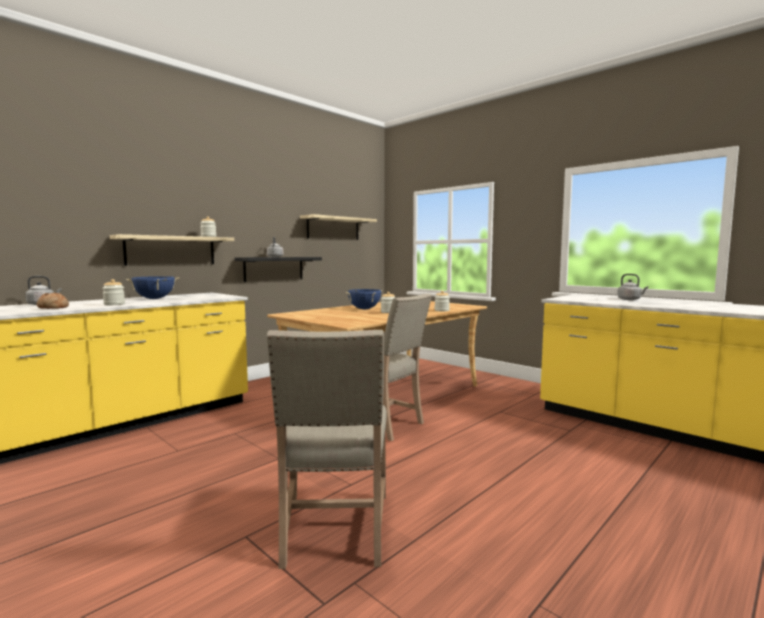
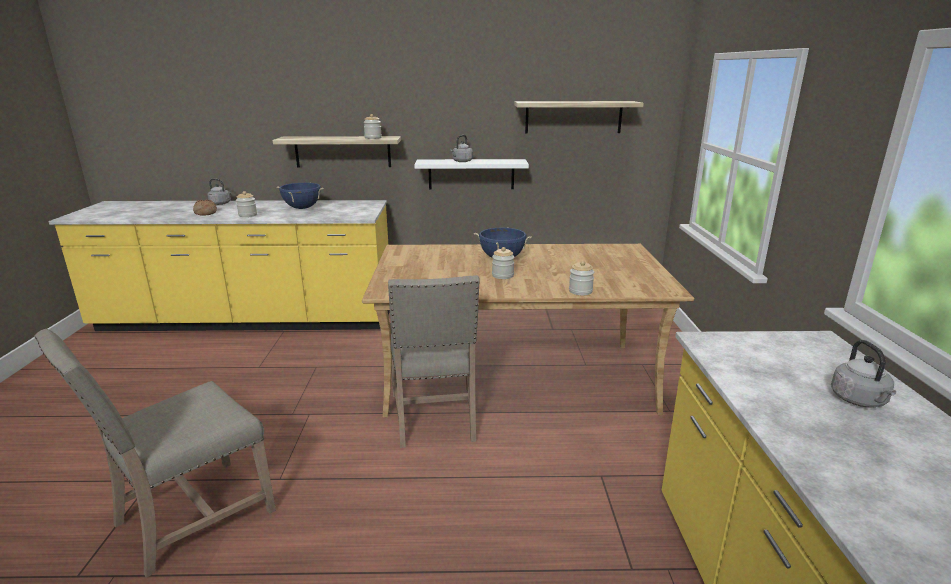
camera: 45 degrees right, 15 degrees up
(274, 268) = (471, 174): black shelf -> white shelf

